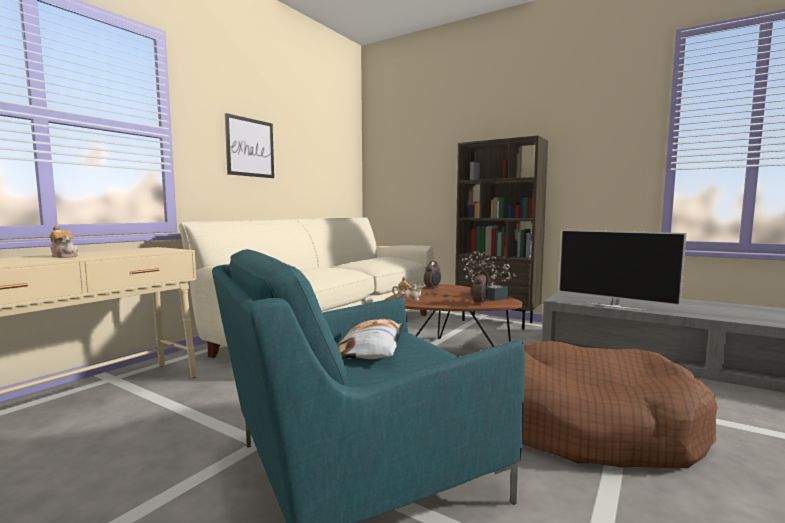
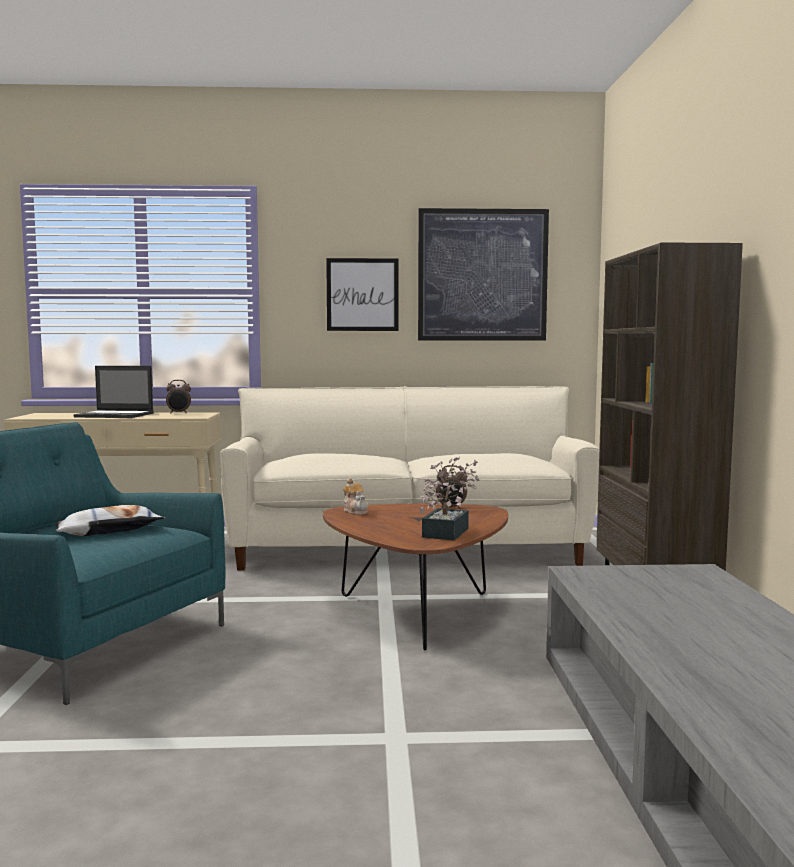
camera: 55 degrees right, 0 degrees up
(65, 256) = (115, 415): teapot -> laptop
(315, 144) = (482, 275): none -> picture
(480, 303) = (388, 534): alarm clock -> alarm clock (179, 413)
(589, 425) = (277, 719): brown dog bed -> none
(615, 306) = (601, 604): television -> none

